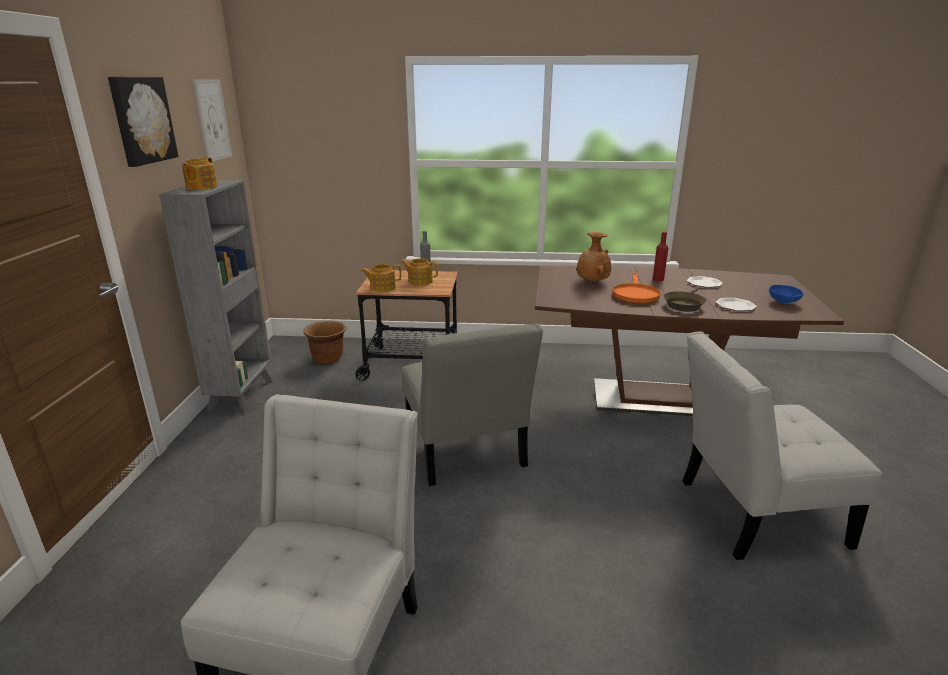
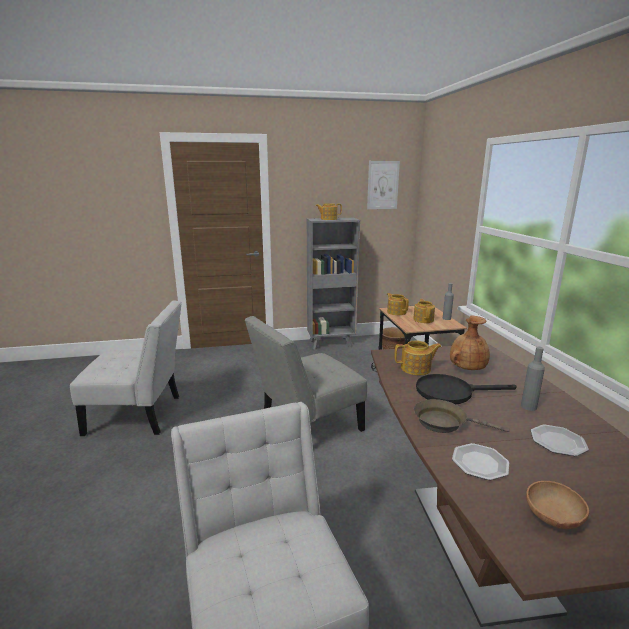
camera: 75 degrees right, 5 degrees down
(141, 120) = (311, 181): picture -> none
(587, 296) = (416, 369): none -> teapot
(635, 294) = (451, 392): orange frying pan -> black frying pan
(658, 279) = (528, 406): red bottle -> grey bottle
(783, 302) = (551, 519): blue bowl -> brown bowl

